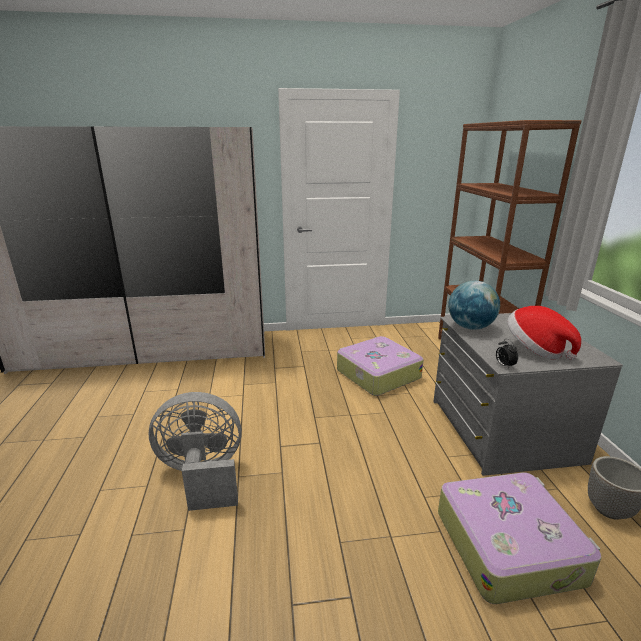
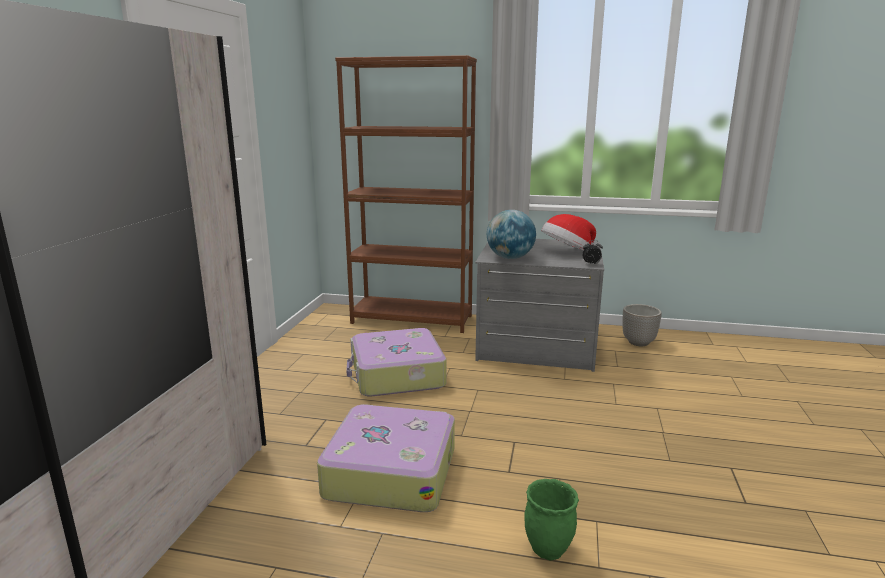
camera: 70 degrees left, 5 degrees down
(203, 476) = (549, 549): grey fan -> green planter
(508, 544) = (671, 386): suitcase -> suitcase (390, 471)

